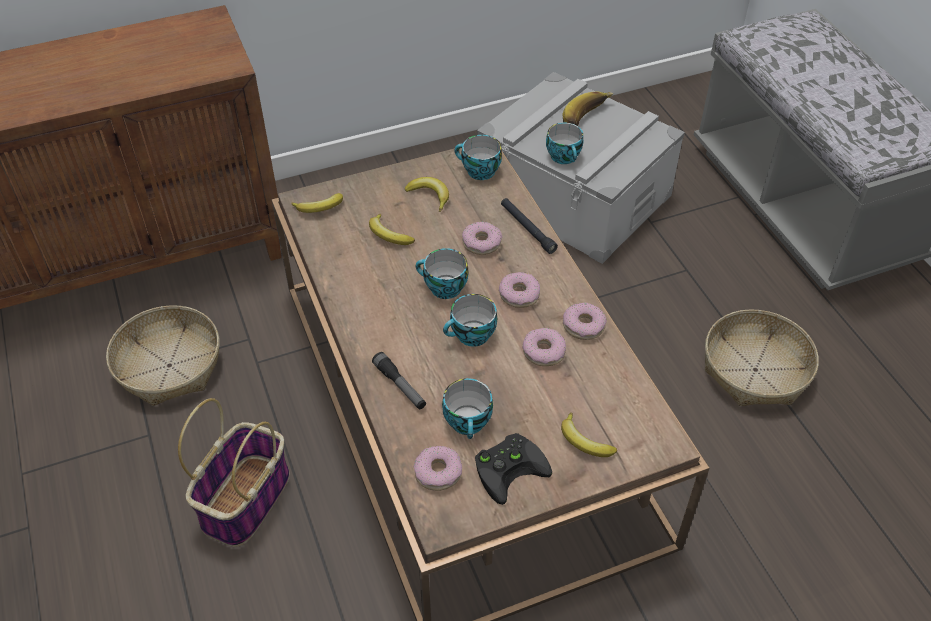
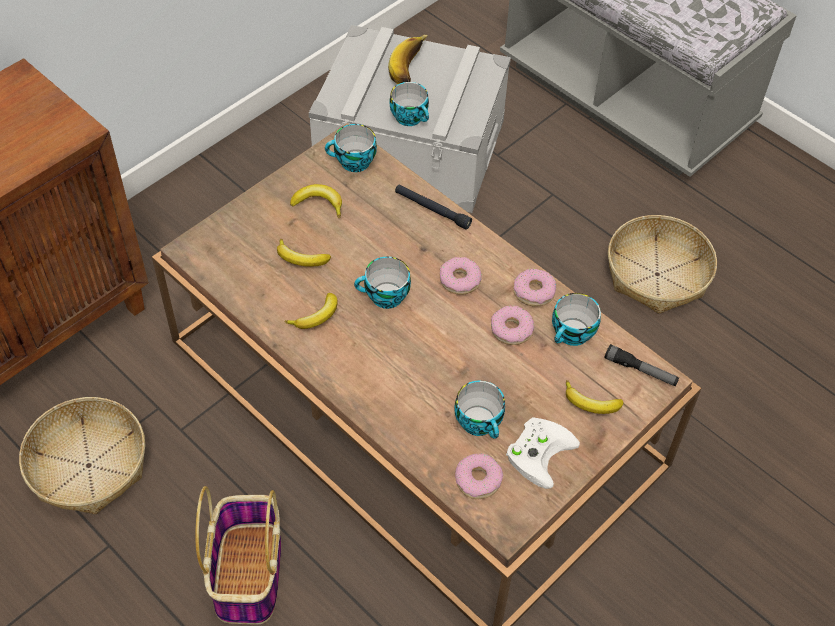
camera: 25 degrees left, 5 degrees up
(319, 208) = (214, 251): banana -> banana (316, 317)
(400, 386) = (397, 409): flashlight -> flashlight (640, 370)
(471, 336) = (437, 337): cup -> cup (572, 335)
(481, 243) = (396, 238): donut -> none
(510, 467) = (539, 451): black game controller -> white game controller

